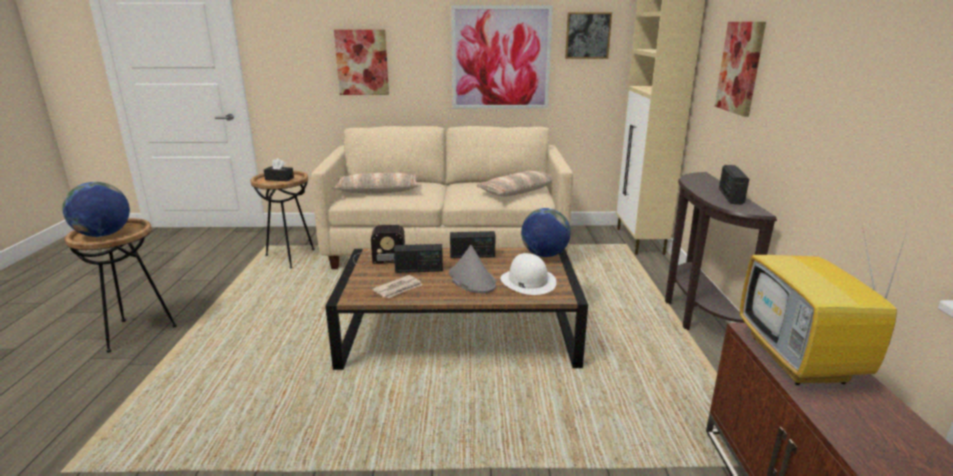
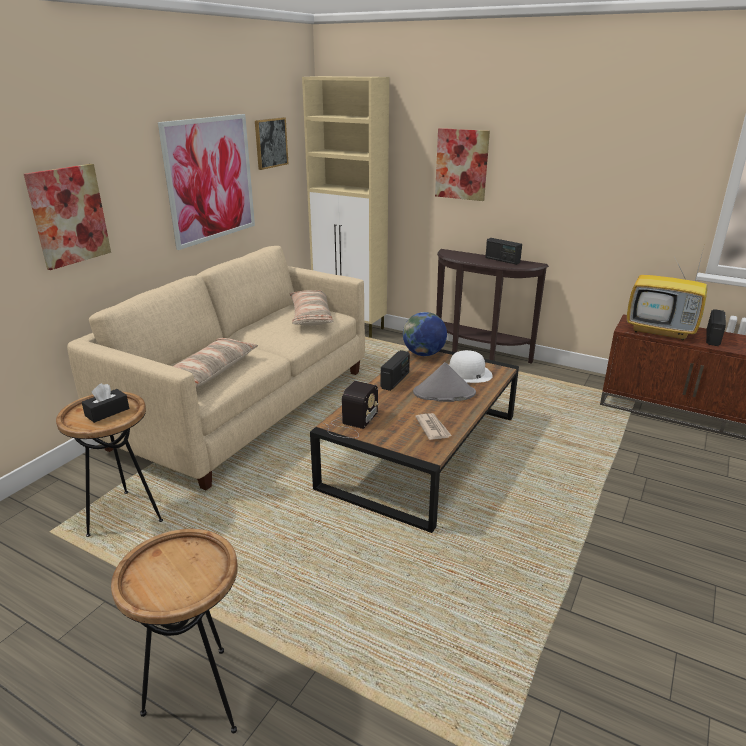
camera: 60 degrees left, 5 degrees up
(103, 235) = (181, 577): globe -> none
(419, 270) = (401, 410): radio -> radio (713, 338)

